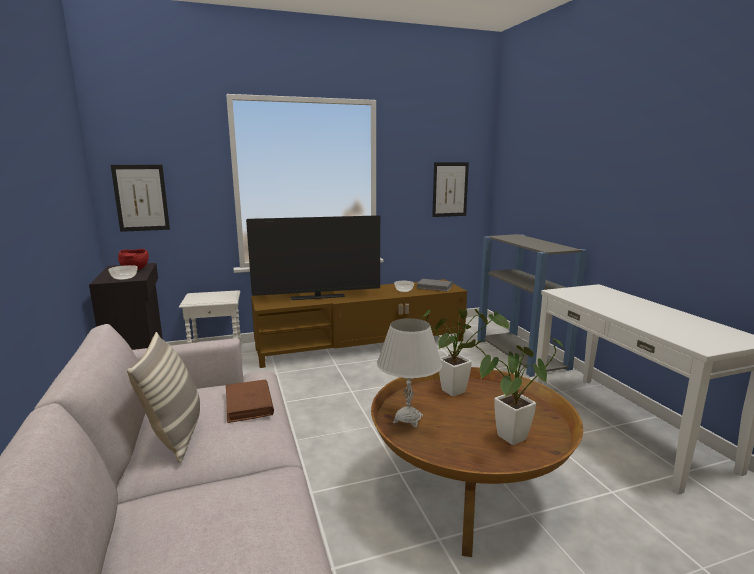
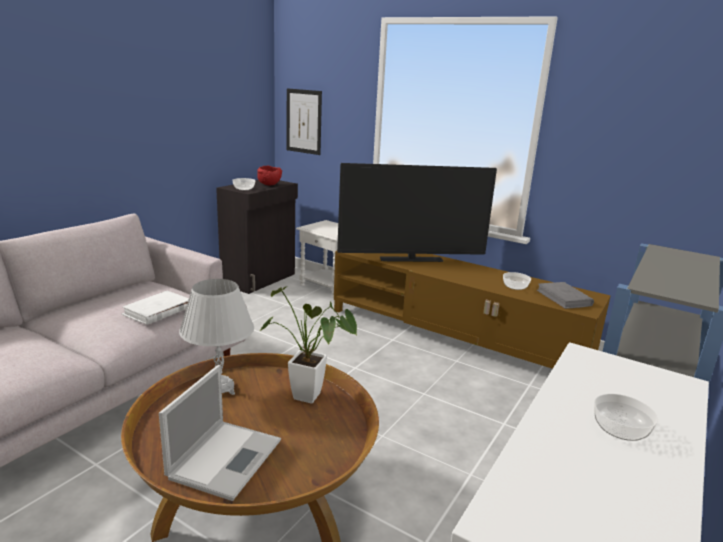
camera: 50 degrees right, 5 degrees up
(176, 434) = (95, 306): pillow -> none
(249, 404) = (157, 311): brown book -> white book
(317, 297) = (411, 260): television -> television turned 45 degrees counterclockwise
(450, 189) = (663, 160): picture -> none
(506, 439) = (226, 457): potted plant -> laptop
(633, 307) = (621, 429): none -> bowl

